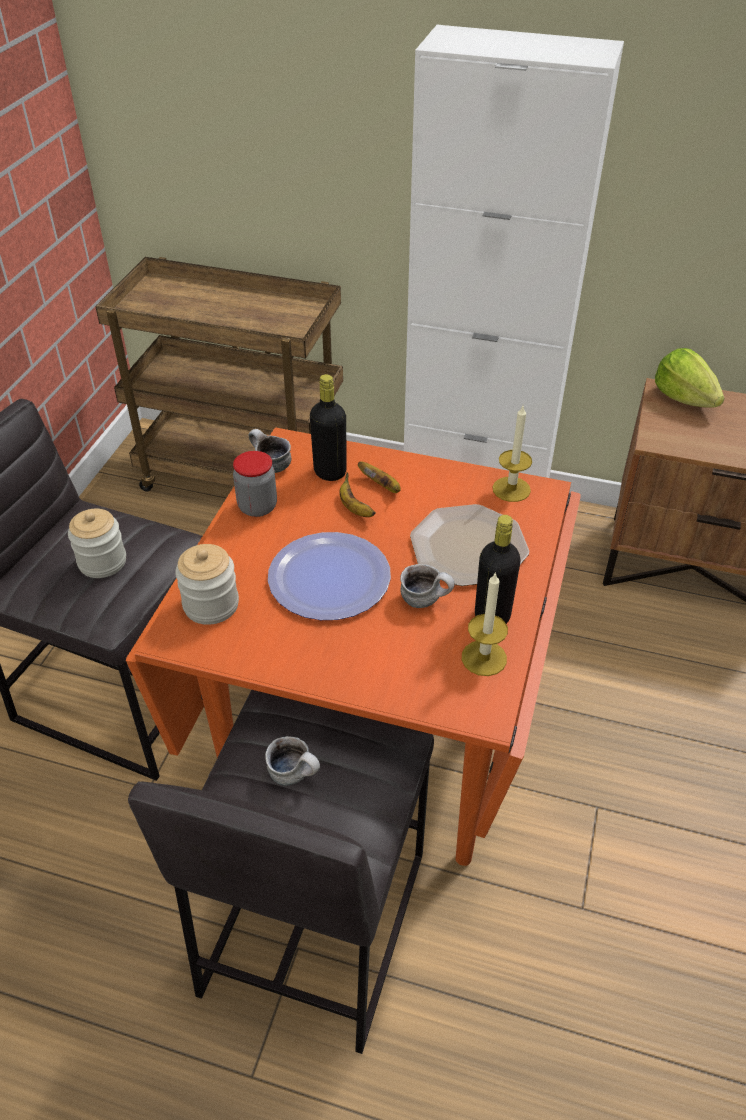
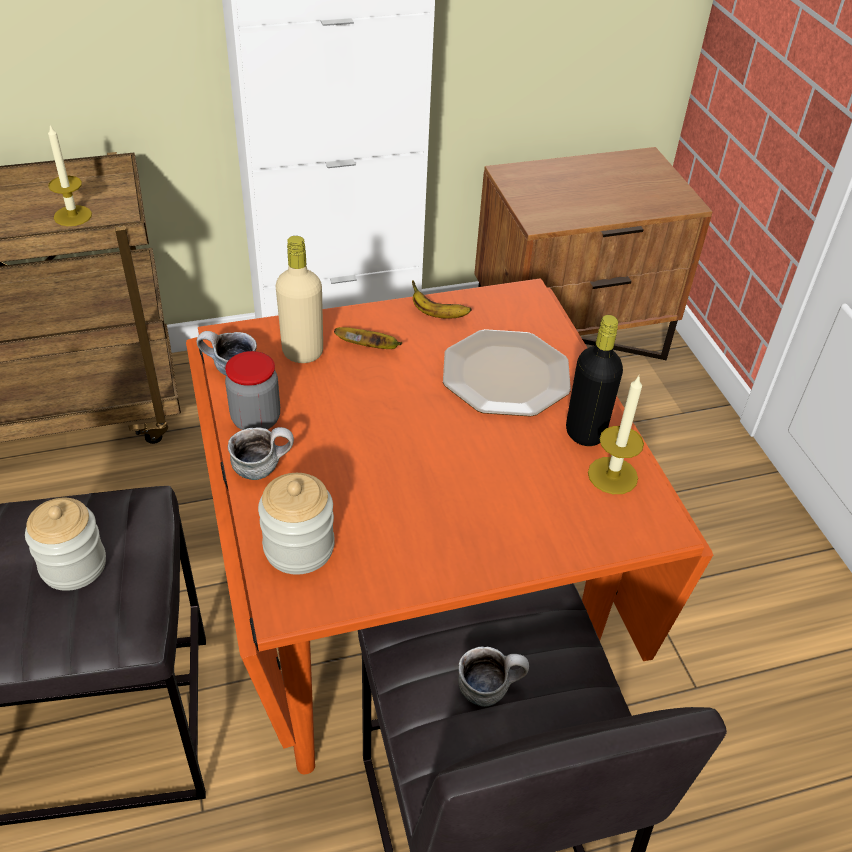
camera: 35 degrees left, 0 degrees up
(329, 578) = (400, 463): plate -> none
(330, 472) = (302, 352): black bottle -> beige bottle
(354, 508) = (362, 380): banana -> banana (437, 314)
(426, 600) = (513, 443): mug -> mug (263, 467)
(511, 489) = (495, 304): candle -> candle (73, 216)
(684, 398) = (531, 175): lettuce -> none

